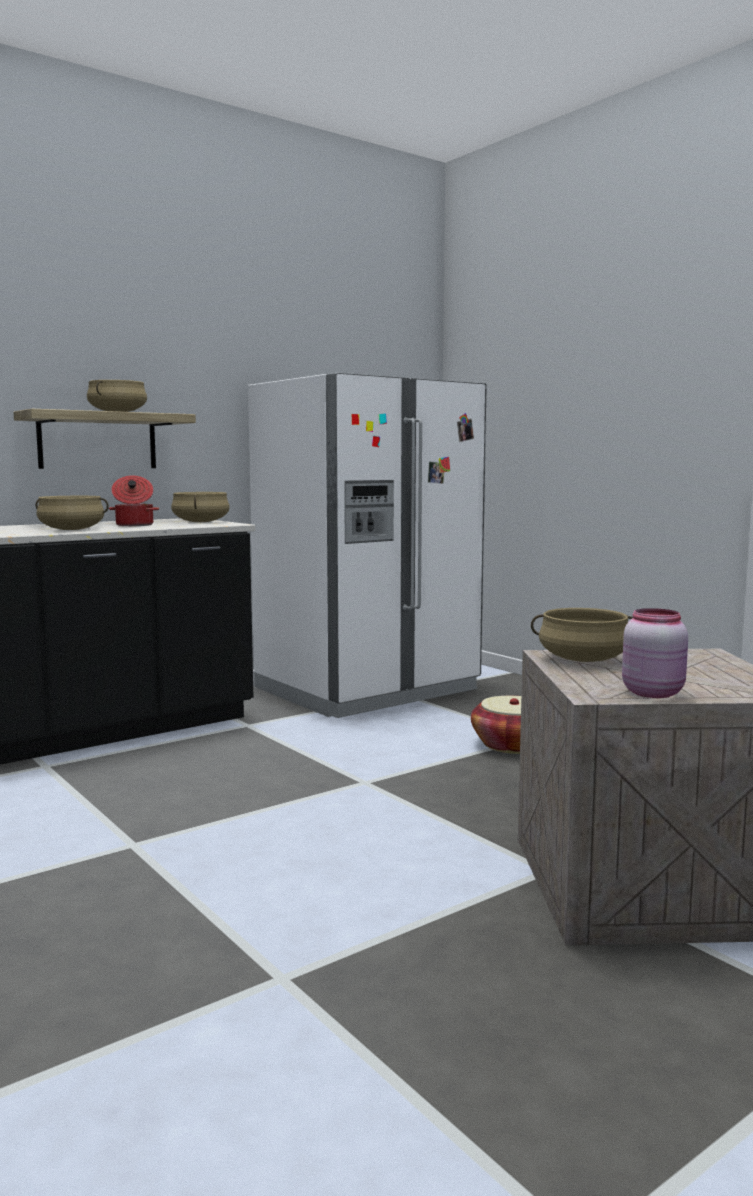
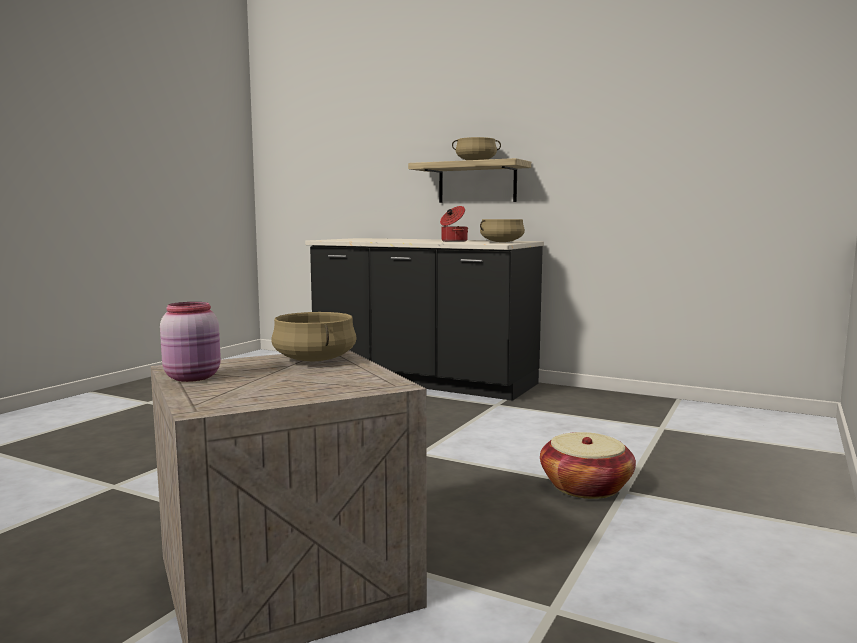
camera: 65 degrees right, 0 degrees up
(72, 530) = (402, 241): beige cooking pot -> none
(367, 690) = (648, 416): white fridge -> none

